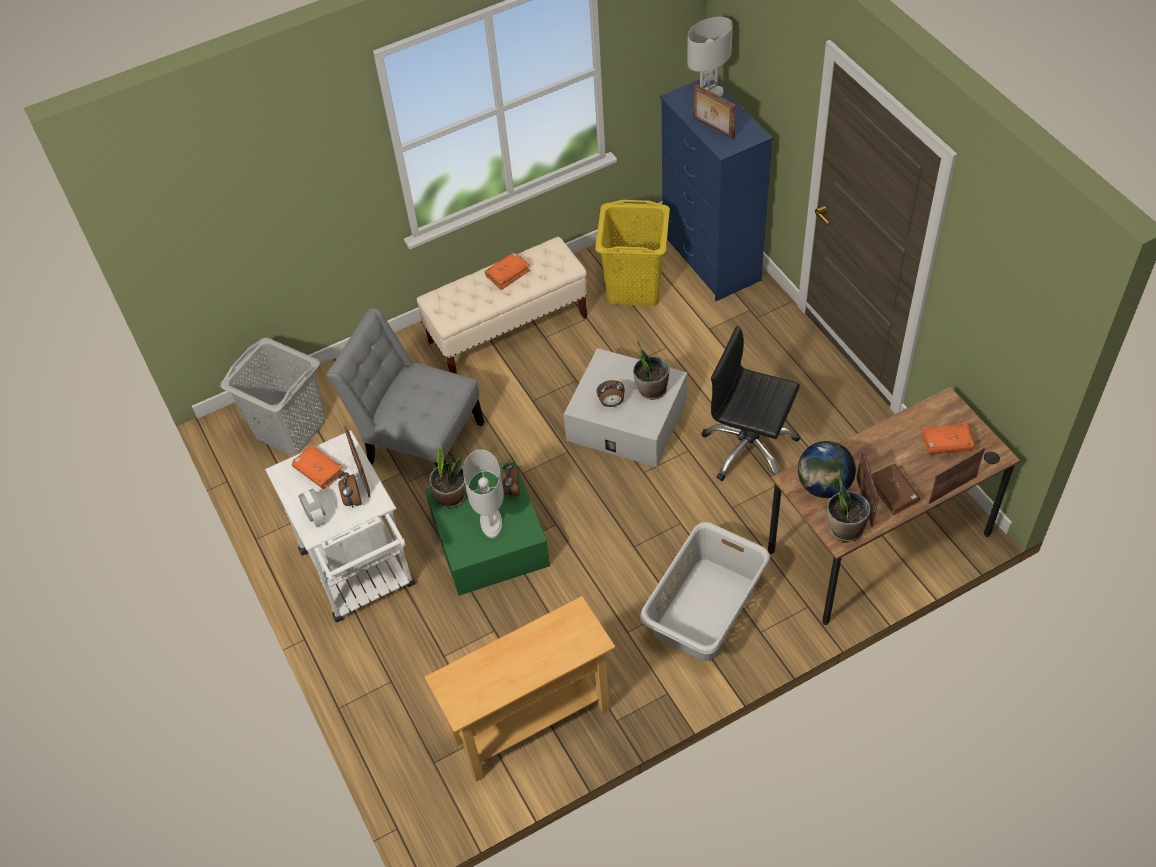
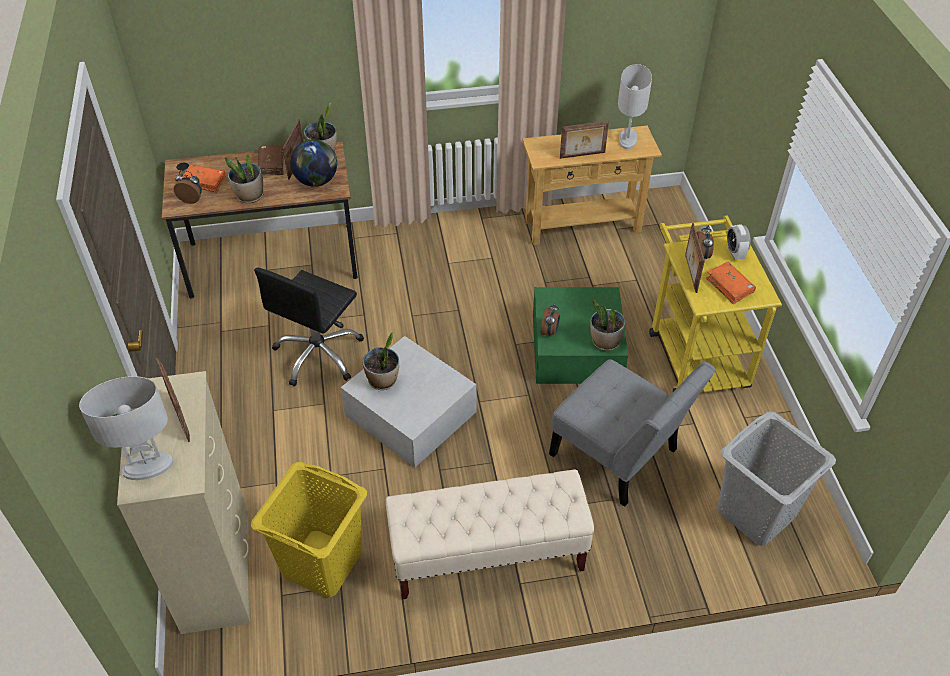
camera: 165 degrees left, 5 degrees down
(362, 576) = (694, 352): white cart -> yellow cart
(491, 522) = (575, 312): white table lamp -> white table lamp (627, 139)
(507, 274) = (477, 517): orange book -> none
(611, 403) = (426, 379): alarm clock -> alarm clock (192, 199)
(703, 609) = (428, 256): grey laundry basket -> none
(710, 260) = (217, 569): blue dresser -> beige dresser
(749, 449) = (319, 354): black office chair -> black office chair turned 75 degrees clockwise
(881, 441) = (250, 196): none -> potted plant
(951, 489) = (229, 156): picture frame -> picture frame (582, 155)

